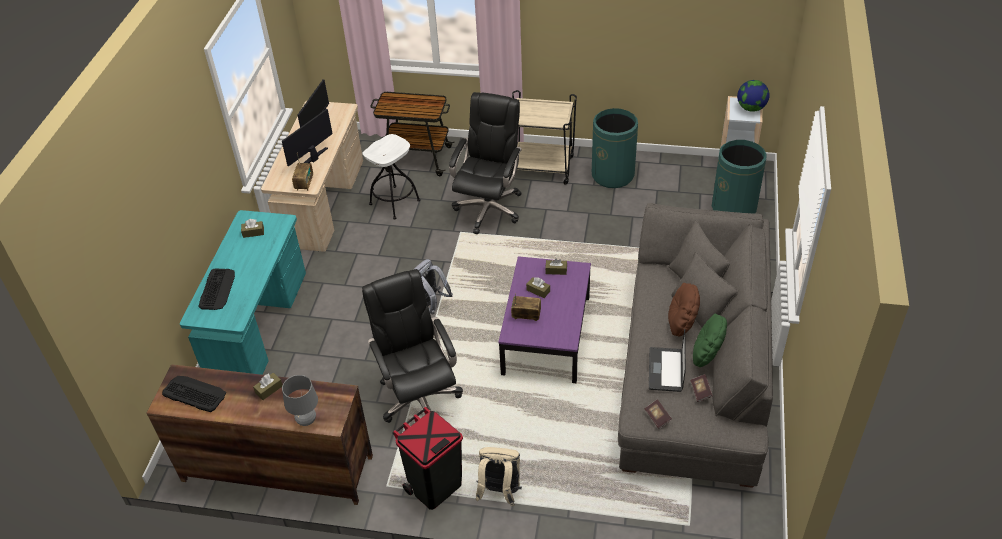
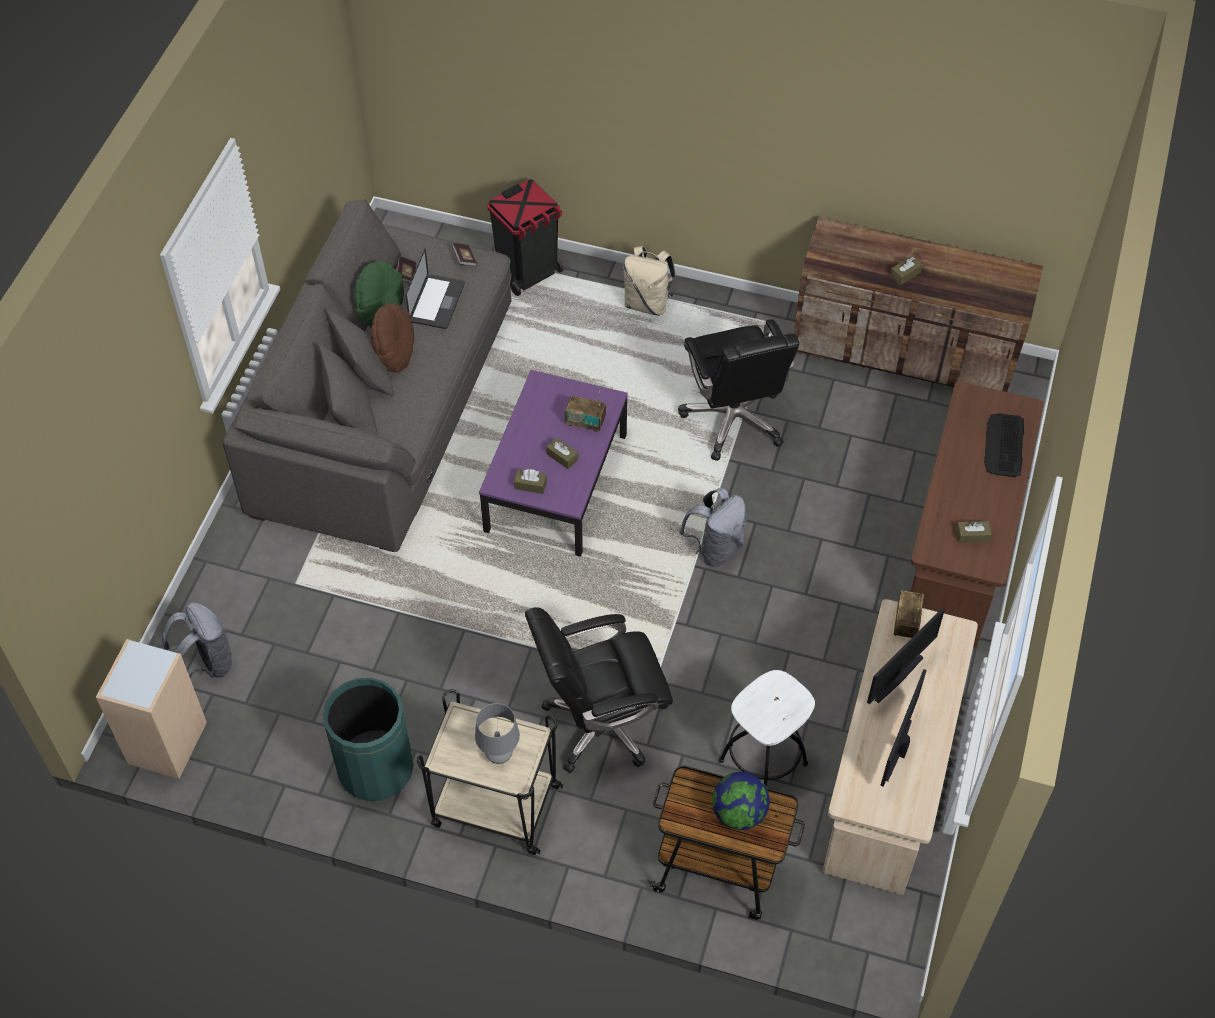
camera: 175 degrees left, 10 degrees up
(194, 394) = (992, 280): keyboard -> none
(258, 326) = (959, 549): turquoise desk -> brown desk
(306, 421) = (856, 236): grey table lamp -> grey table lamp (499, 755)
(435, 486) = (719, 317): black trash can -> black trash can (528, 273)
(489, 208) = (602, 724): black office chair -> black office chair turned 45 degrees clockwise
(734, 208) = (206, 664): green trash can -> grey backpack
(751, 108) = (127, 673): globe -> globe (739, 813)

